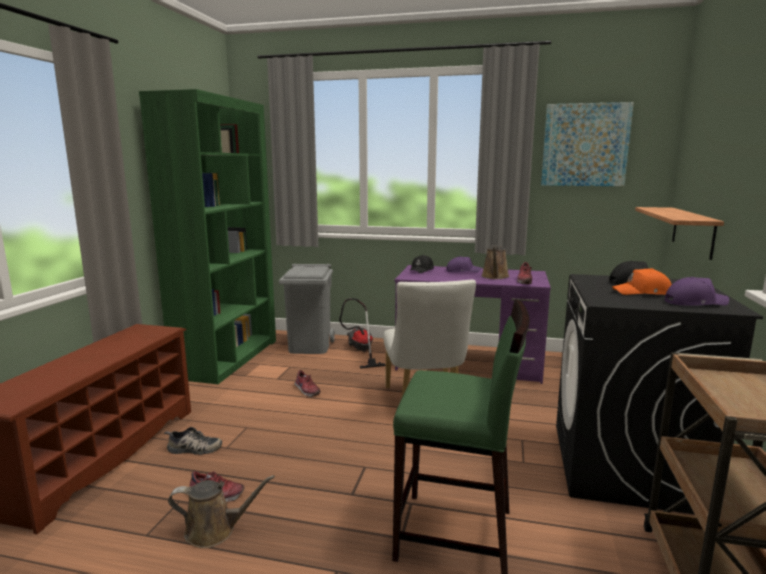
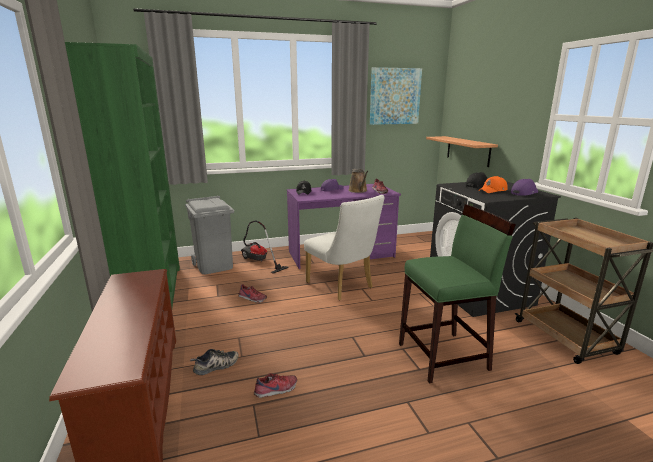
camera: 30 degrees left, 5 degrees up
(215, 531) = (306, 412): brown watering can -> none

